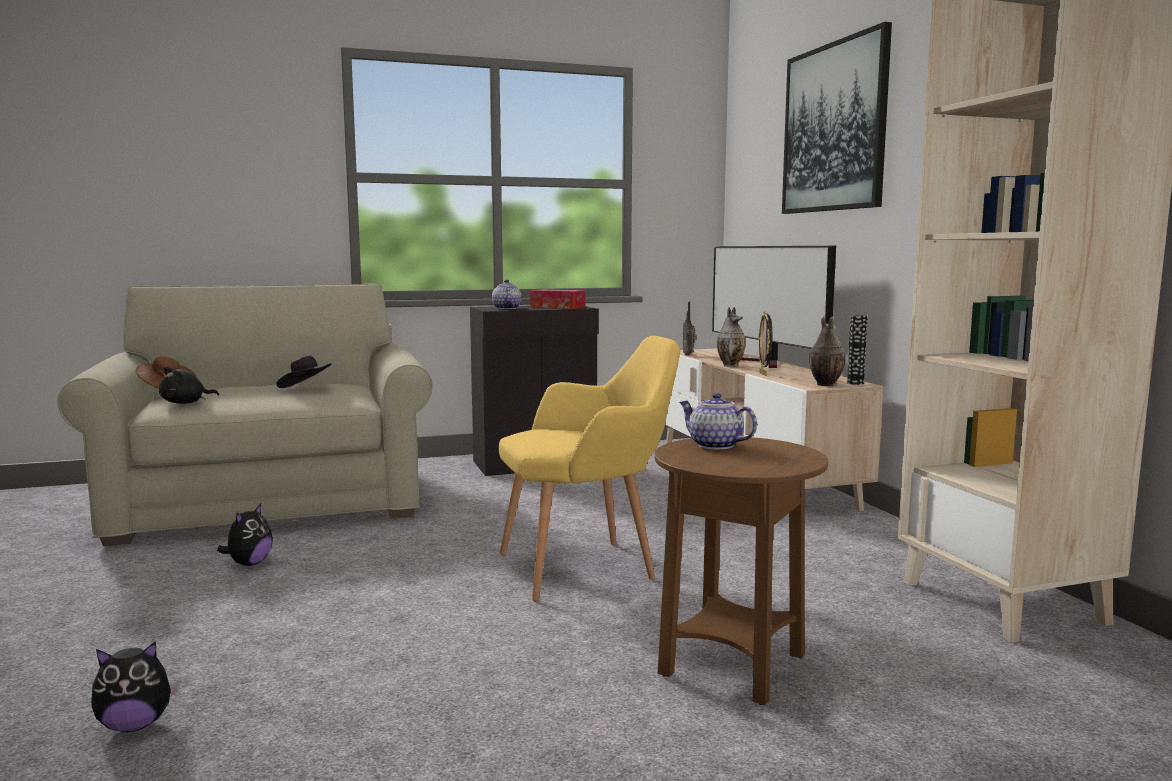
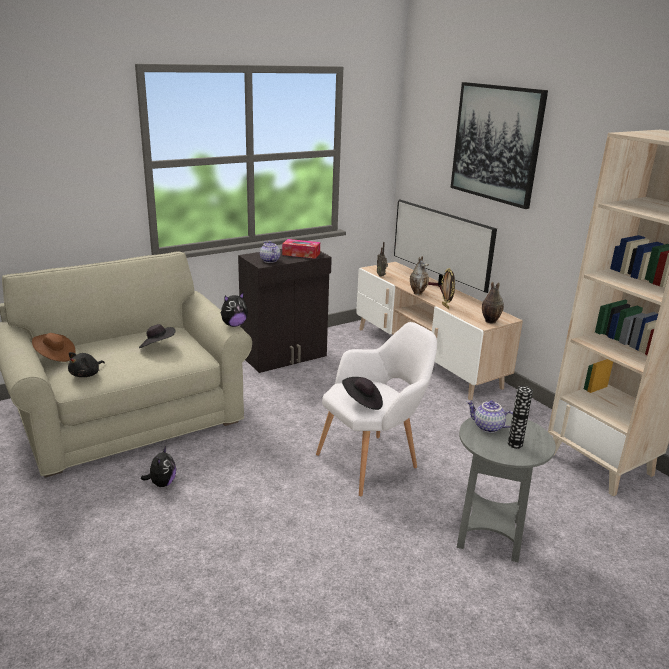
camera: 15 degrees left, 15 degrees up
(135, 725) = (199, 633): plush toy -> plush toy (234, 325)
(548, 442) = (362, 402): none -> black hat
(587, 567) = (374, 461): yellow armchair -> white armchair
(733, 666) = (490, 535): brown side table -> grey side table
(855, 383) = (505, 317): vase -> vase (515, 444)

